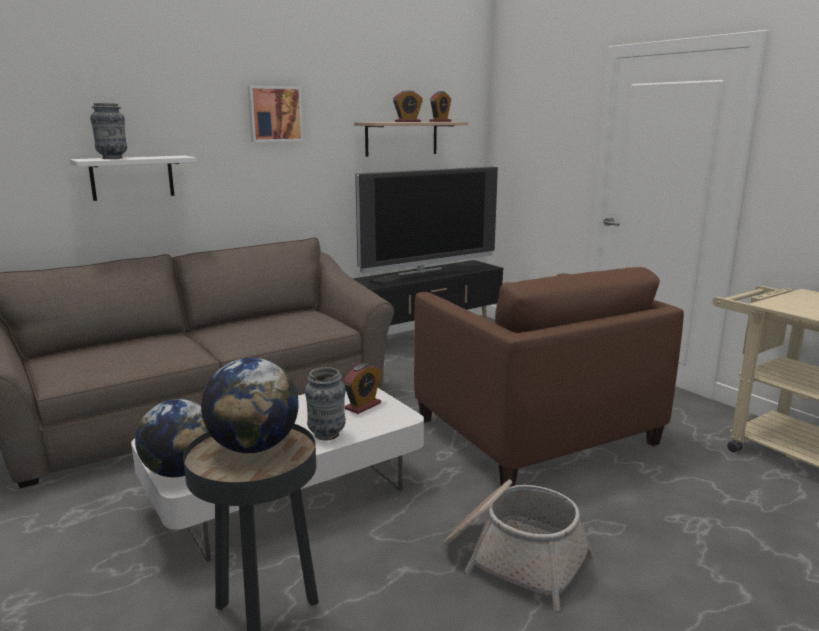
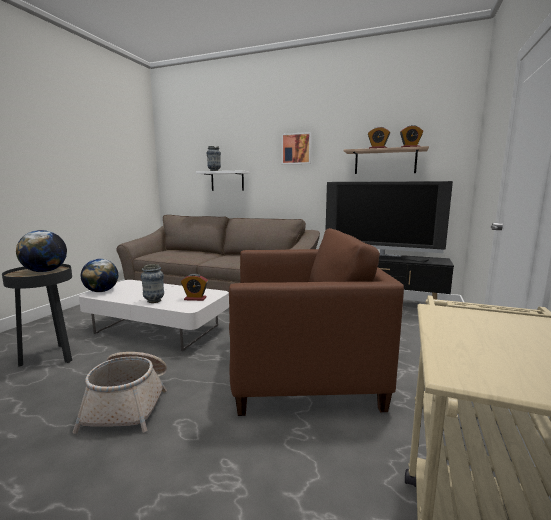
camera: 55 degrees right, 5 degrees down
(534, 431) = (302, 368): brown armchair -> brown armchair turned 120 degrees counterclockwise

